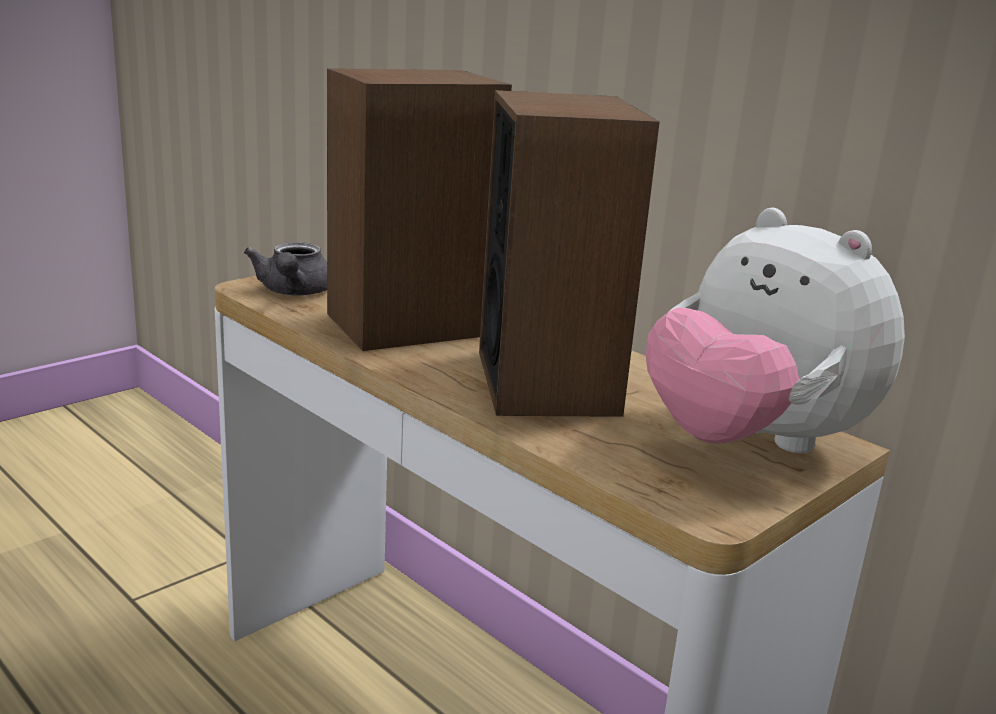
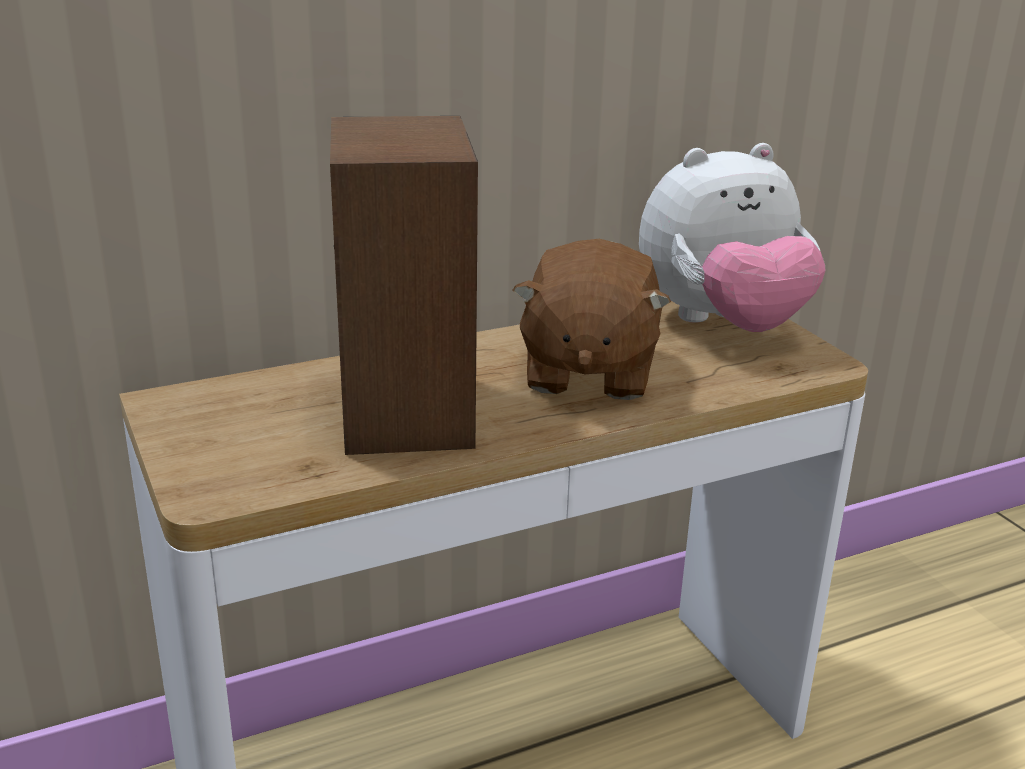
camera: 70 degrees left, 5 degrees up
(293, 292) = (251, 468): grey teapot -> none
(547, 382) = (587, 372): speaker -> brown plush toy

